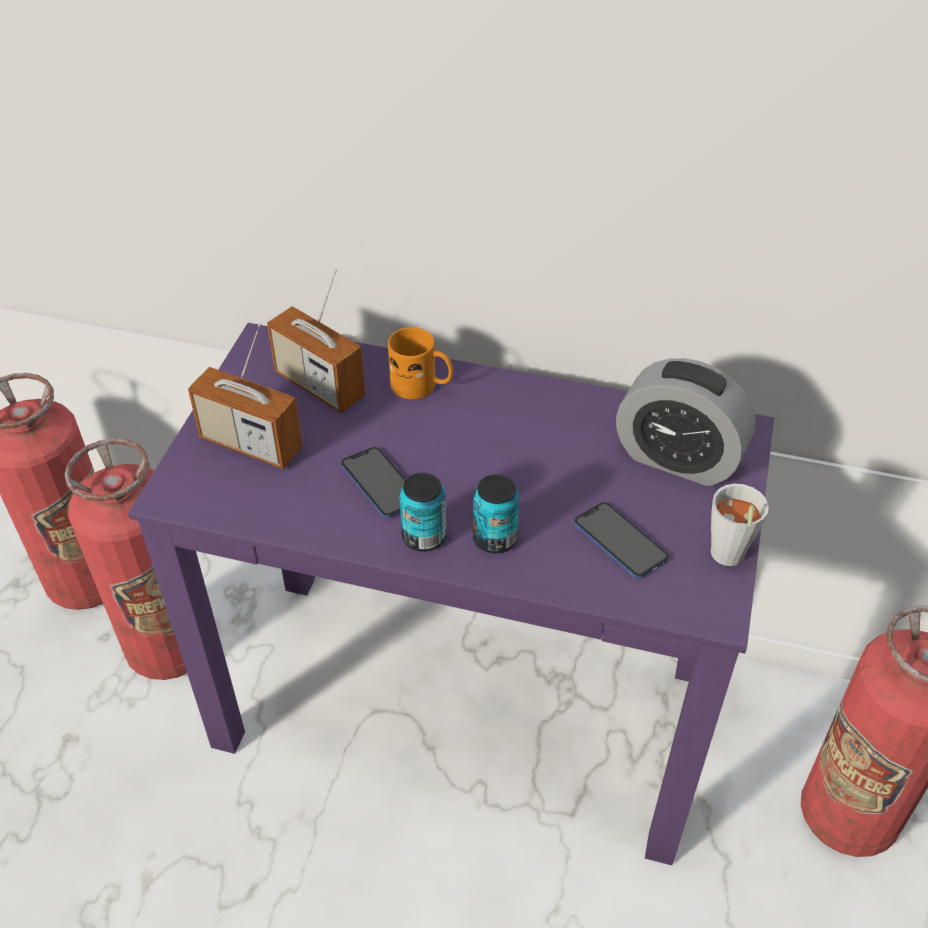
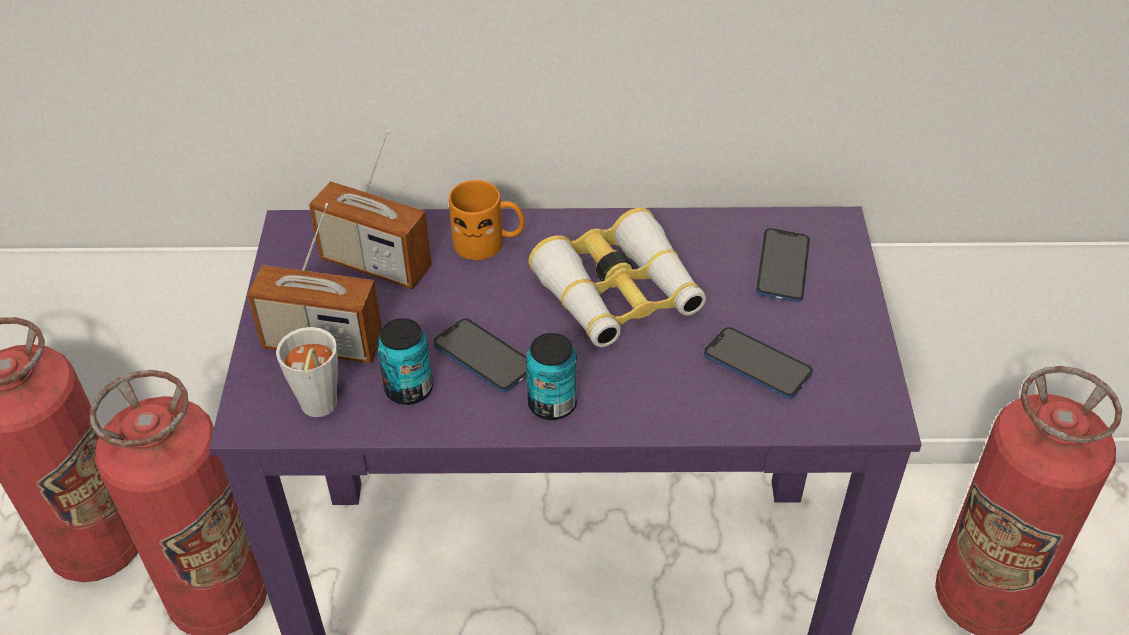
camera: 15 degrees left, 0 degrees up
(494, 539) = (627, 389): can -> can (409, 389)
(519, 454) = (619, 295): none -> binoculars
(678, 458) = (782, 267): alarm clock -> phone
(726, 559) = (868, 359): grey cup -> grey cup (317, 410)

